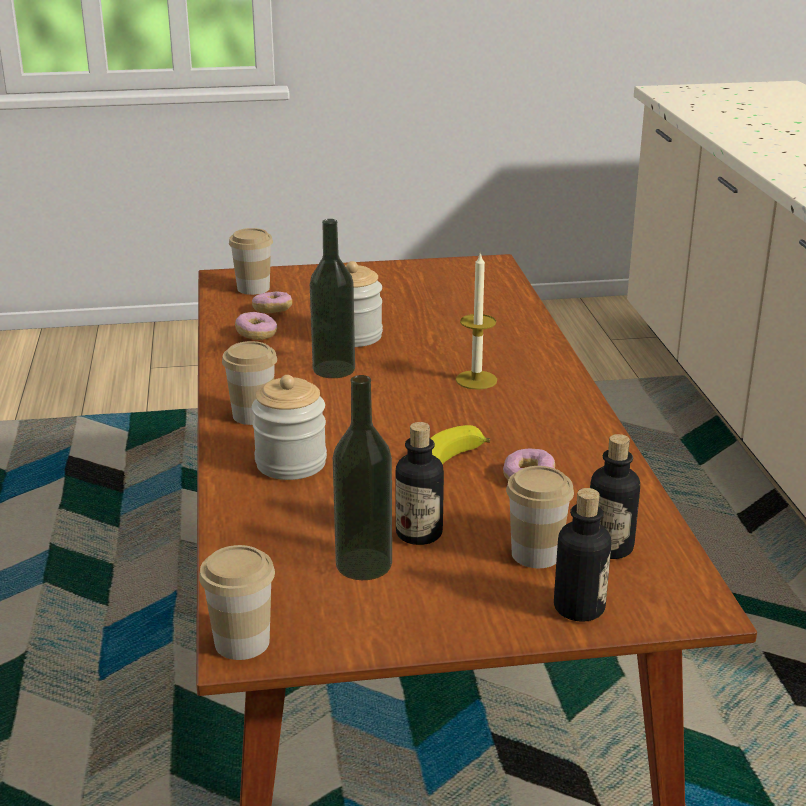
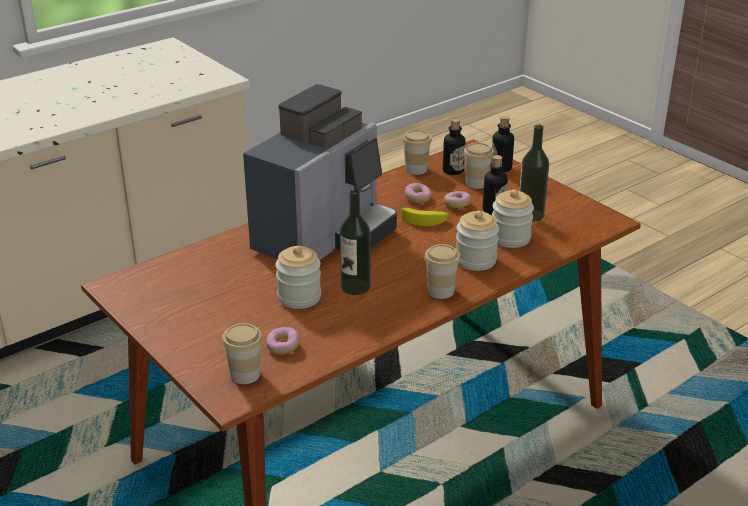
camera: 120 degrees left, 5 degrees up
(242, 642) = (609, 222): cup -> cup (416, 169)
(256, 334) = (331, 336): donut -> donut (457, 205)
(314, 514) = (510, 238): none -> jar
(476, 380) = (324, 238): candle -> coffee machine

